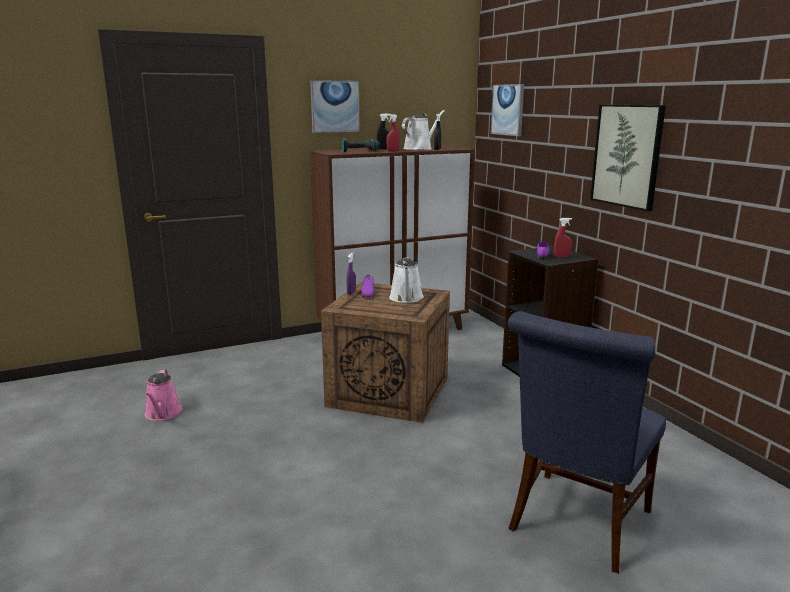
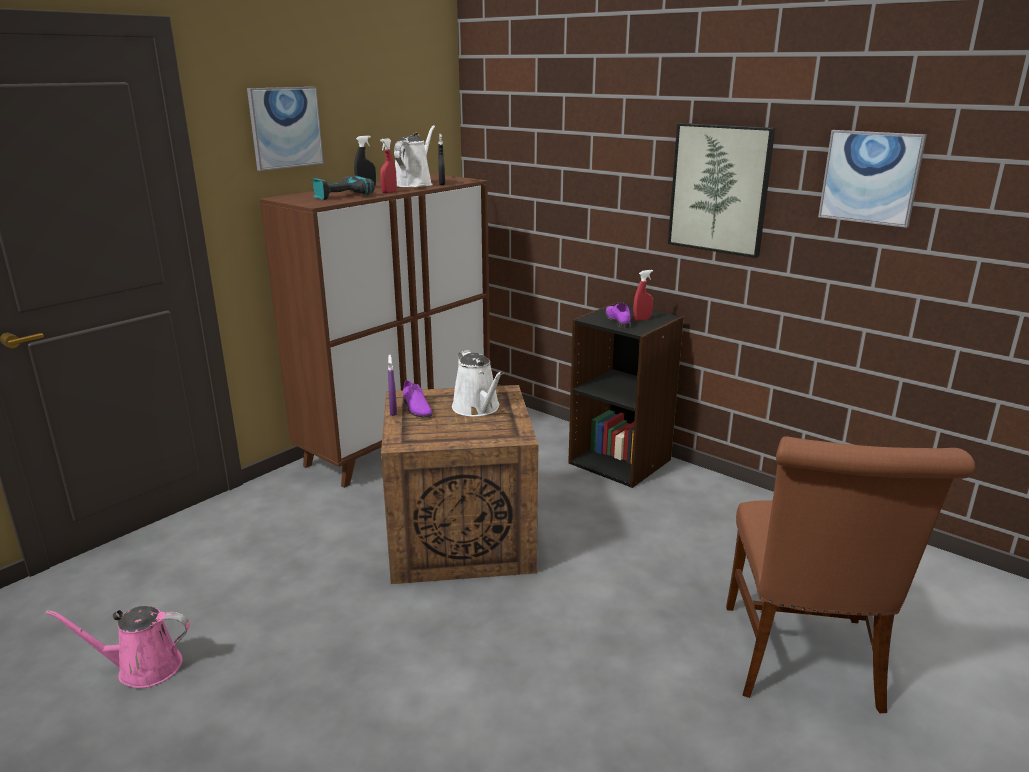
camera: 25 degrees left, 5 degrees up
(163, 414) = (143, 667): pink watering can -> pink watering can turned 120 degrees clockwise
(508, 110) = (519, 123): picture -> picture (870, 177)
(576, 524) = (803, 663): blue chair -> brown chair

